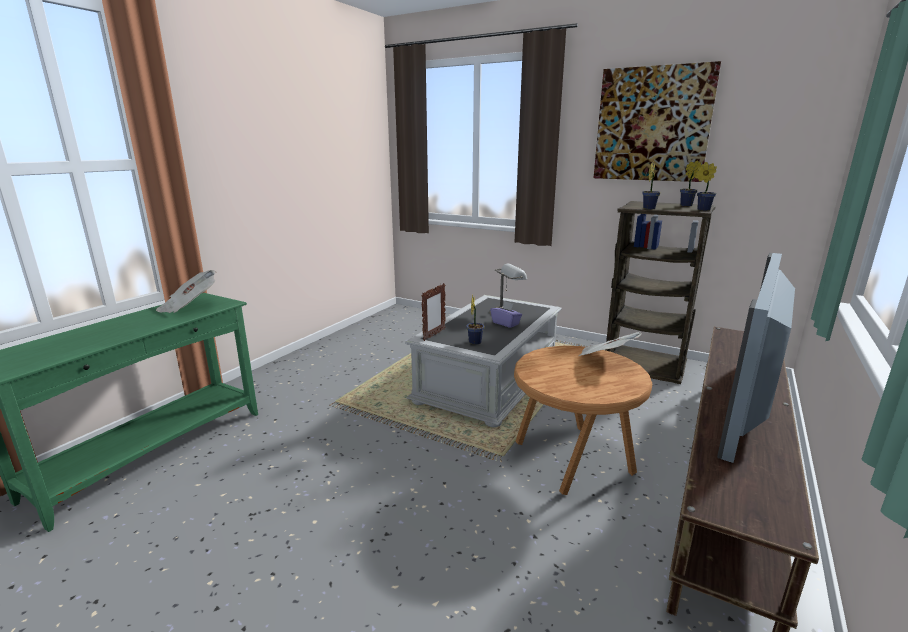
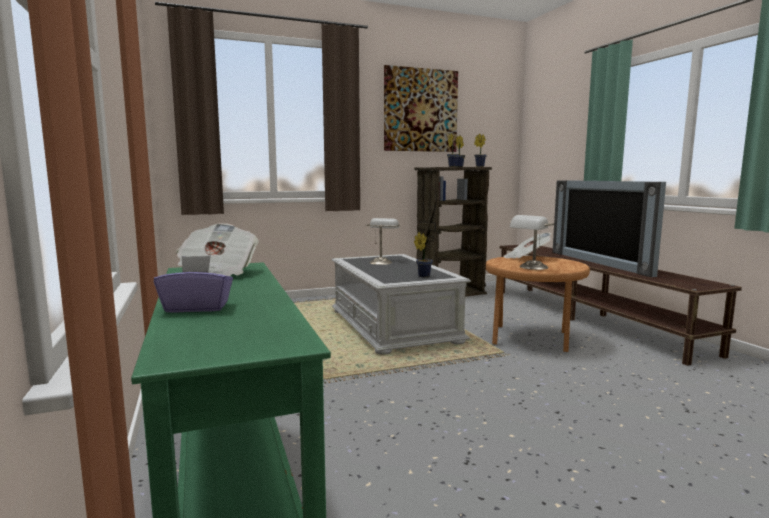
camera: 50 degrees left, 10 degrees down
(434, 335) = (386, 280): picture frame -> none
(506, 323) = (405, 265): purple tissue box -> purple tissue box (197, 307)
(547, 374) = (531, 268): none -> white table lamp

